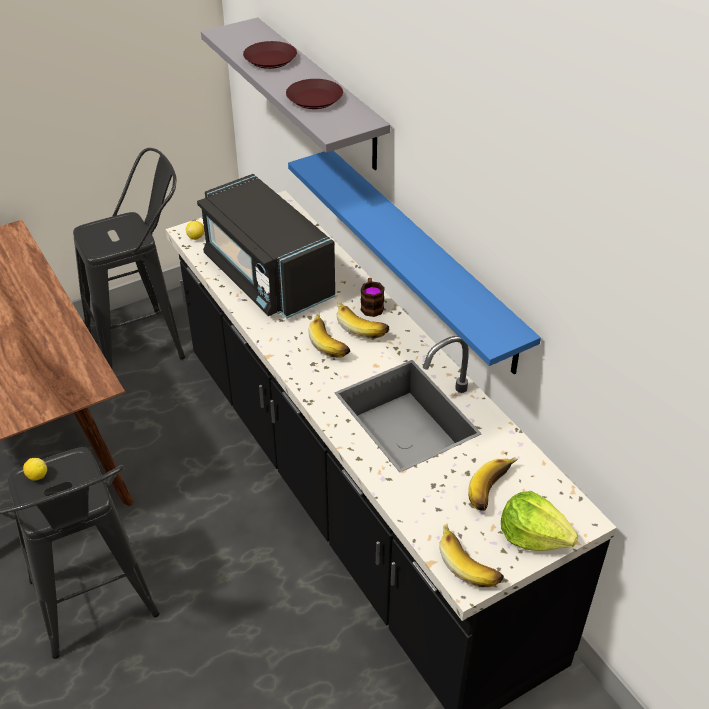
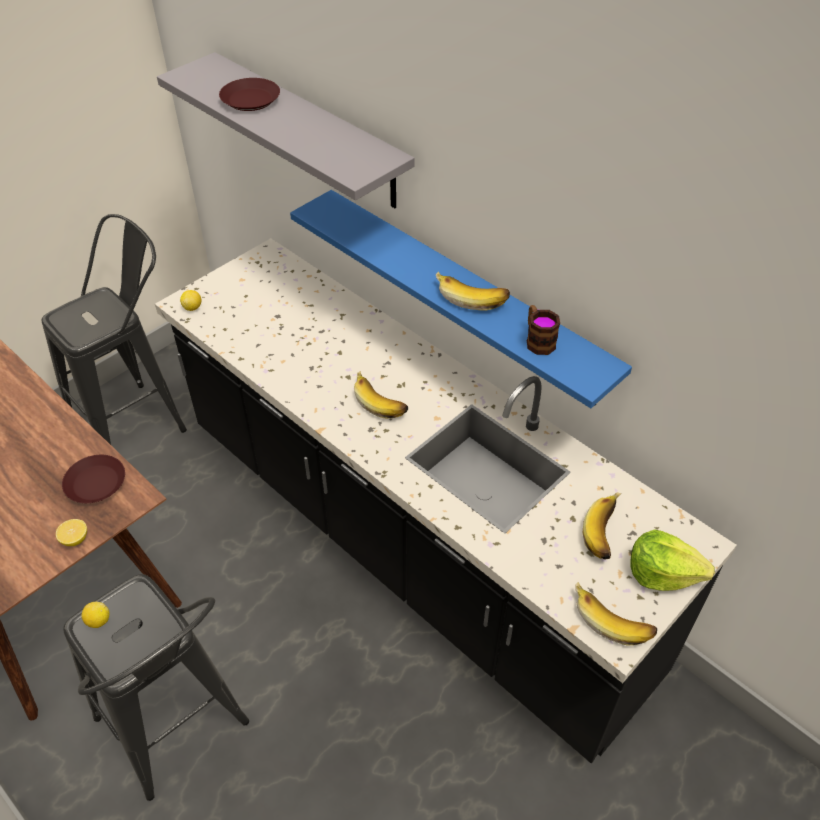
camera: 15 degrees left, 5 degrees up
(40, 408) = (75, 539): none -> lemon
(267, 276) = (286, 338): black microwave -> none
(314, 99) = (319, 139): brown plate -> brown plate (95, 483)
(362, 326) = (407, 376): banana -> banana (472, 297)
(371, 305) = (408, 352): mug -> mug (538, 340)

